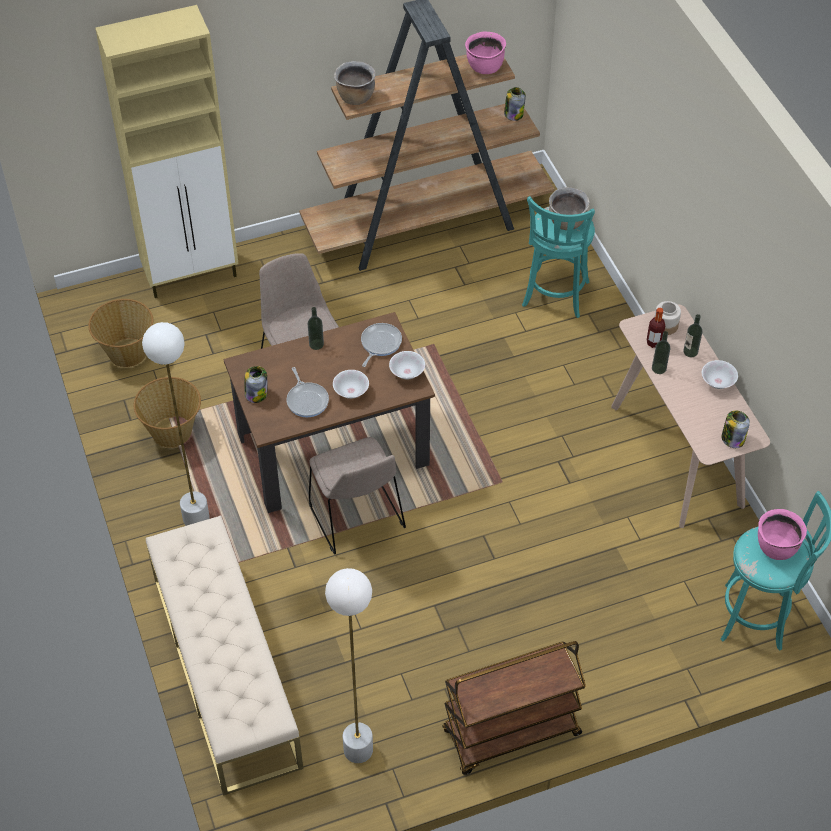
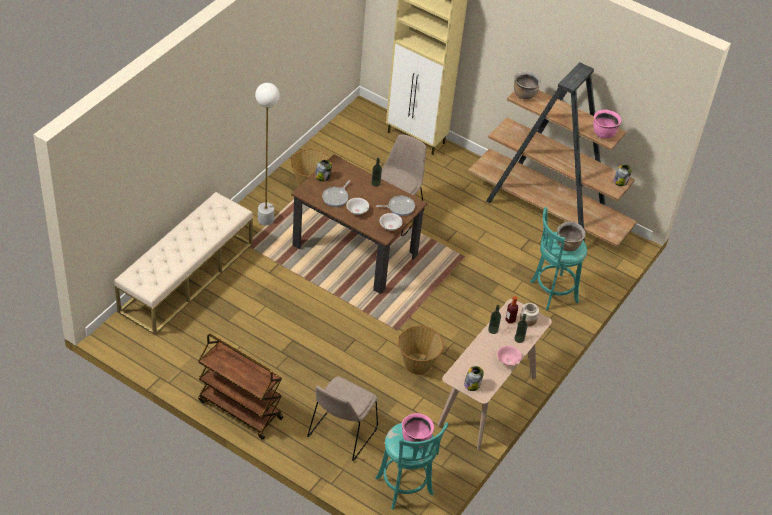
camera: 50 degrees right, 5 degrees down
(127, 352) = (343, 140): basket -> basket (418, 363)
(357, 518) = (320, 282): beige chair -> beige chair (341, 434)
(358, 750) = (181, 351): white floor lamp -> none
(718, 382) = (507, 361): white bowl -> pink bowl

